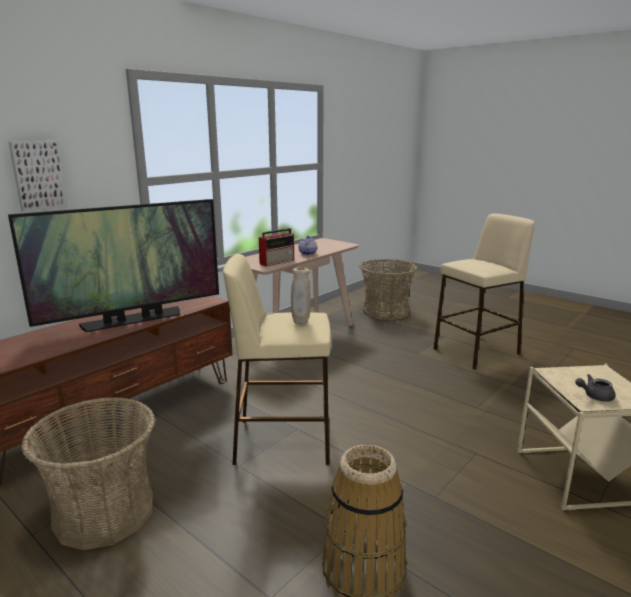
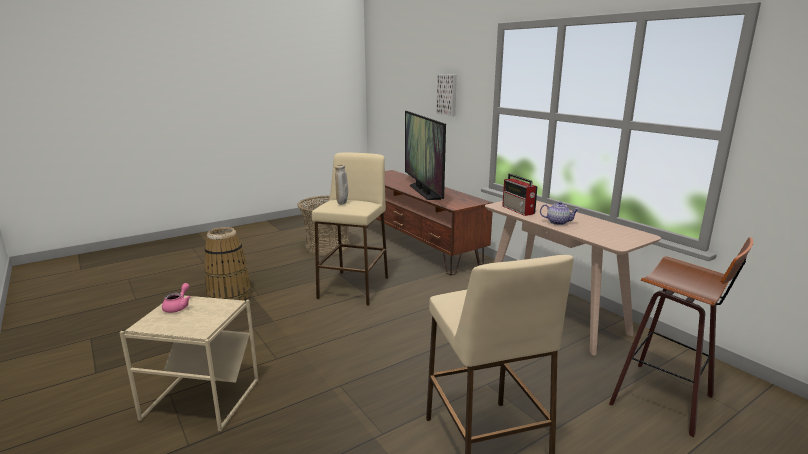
camera: 105 degrees right, 0 degrees up
(386, 311) = (666, 399): basket -> stool
(594, 396) = (178, 307): grey teapot -> pink teapot

